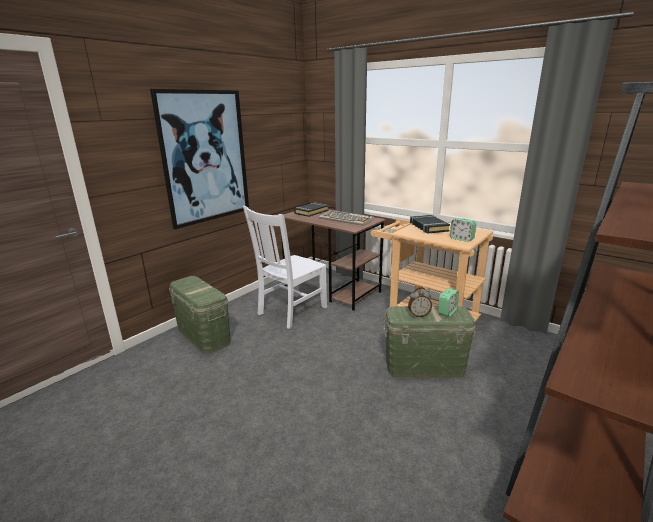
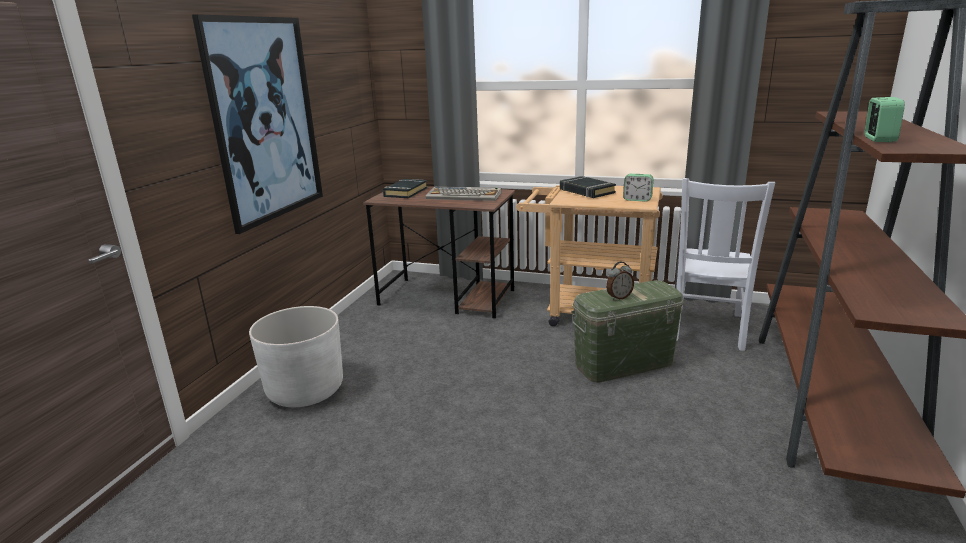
camera: 20 degrees left, 0 degrees up
(204, 336) = (305, 390): green storage box -> white planter
(290, 311) = (410, 334): white chair -> white chair (707, 329)
(447, 312) = (647, 288): alarm clock -> alarm clock (879, 139)

